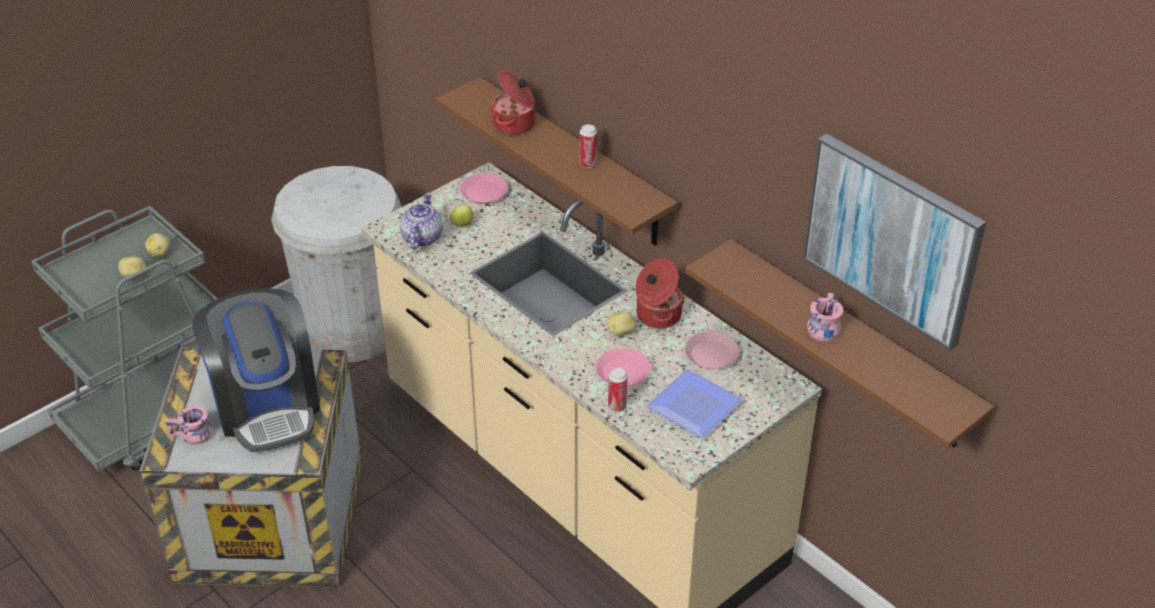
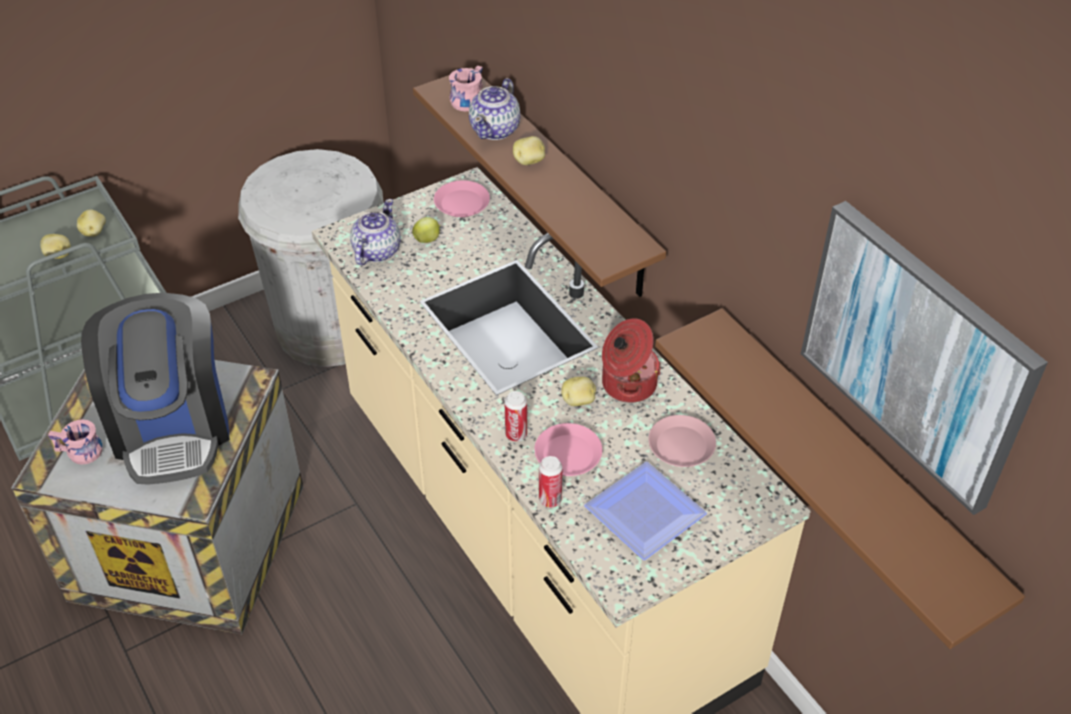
camera: 10 degrees right, 5 degrees up
(515, 124) = (495, 129): cooking pot -> teapot
(550, 146) = (529, 161): none -> potato
(588, 164) = (568, 189): can -> can (516, 434)
(821, 326) = (812, 446): pink mug -> pink mug (466, 99)

